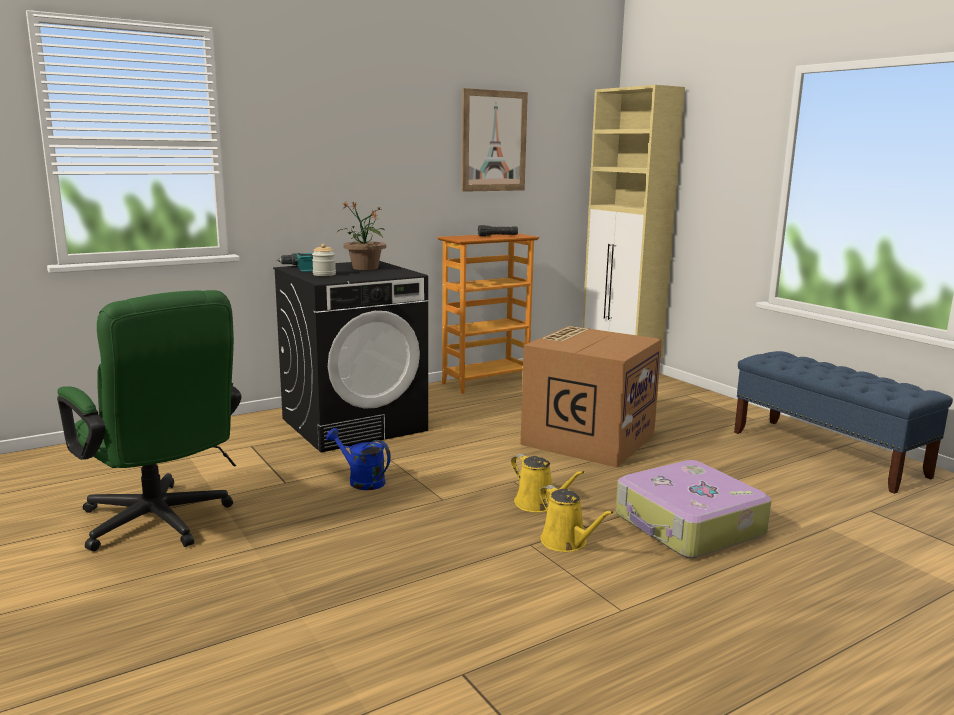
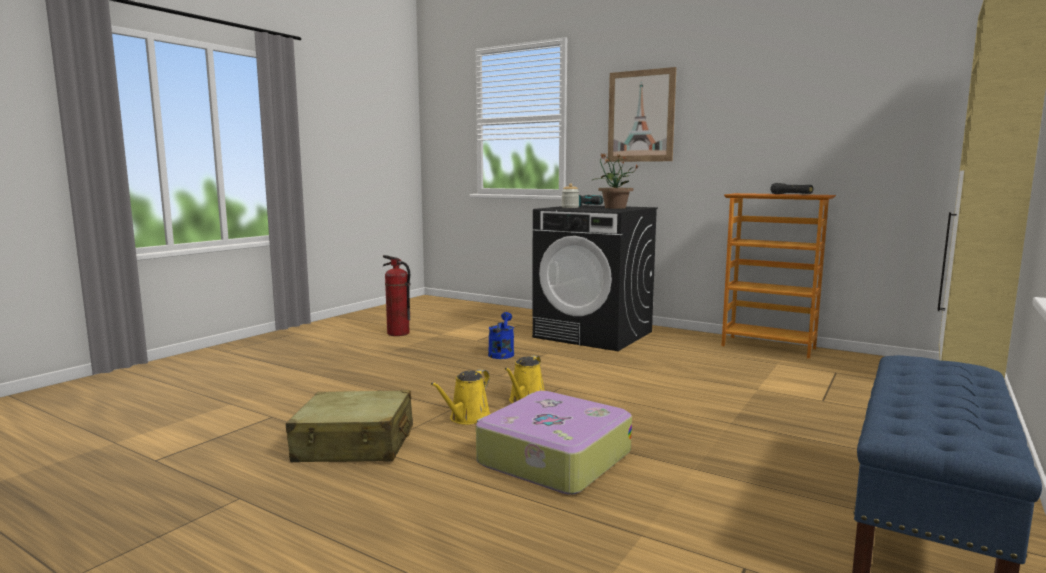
camera: 65 degrees right, 5 degrees down
(161, 524) = (398, 333): green office chair -> fire extinguisher
(494, 141) = (816, 96): picture -> picture (641, 116)
(587, 438) = (702, 397): cardboard box -> none
(605, 619) = (355, 445): none -> beige suitcase

